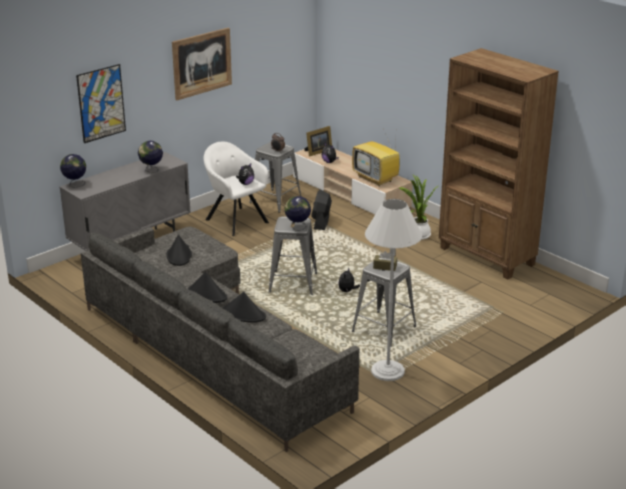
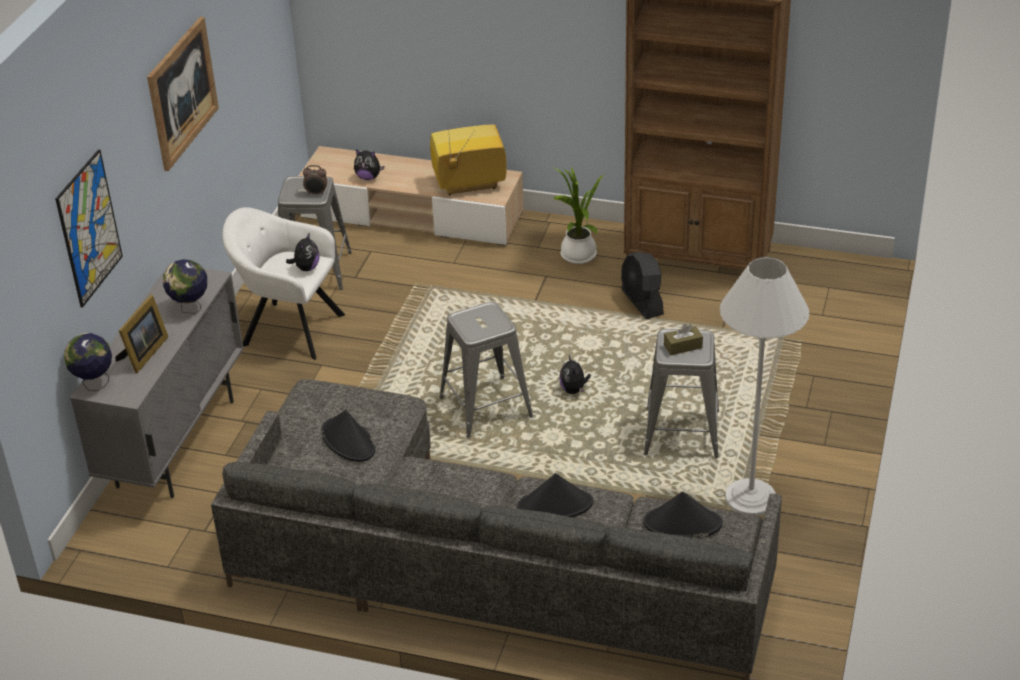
camera: 30 degrees left, 10 degrees up
(207, 294) = (467, 493): black hat -> black hat (682, 523)
(297, 227) = (495, 325): globe -> none
(317, 152) = (331, 164): picture frame -> picture frame (143, 354)
(321, 222) = (421, 284): black fan -> black fan (642, 302)
(376, 179) = (468, 185): television -> television turned 150 degrees clockwise

